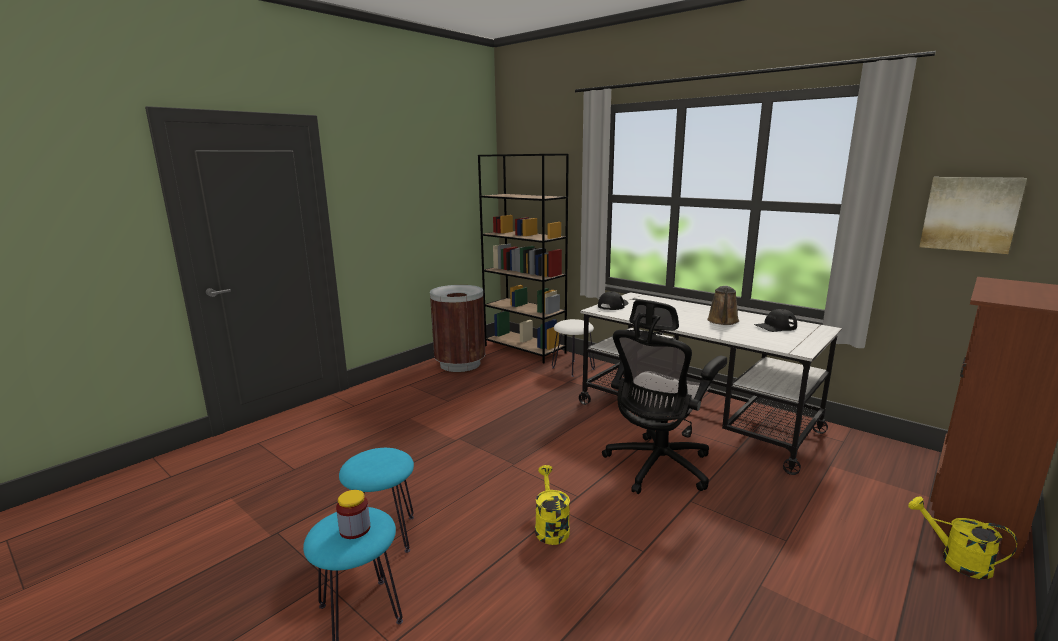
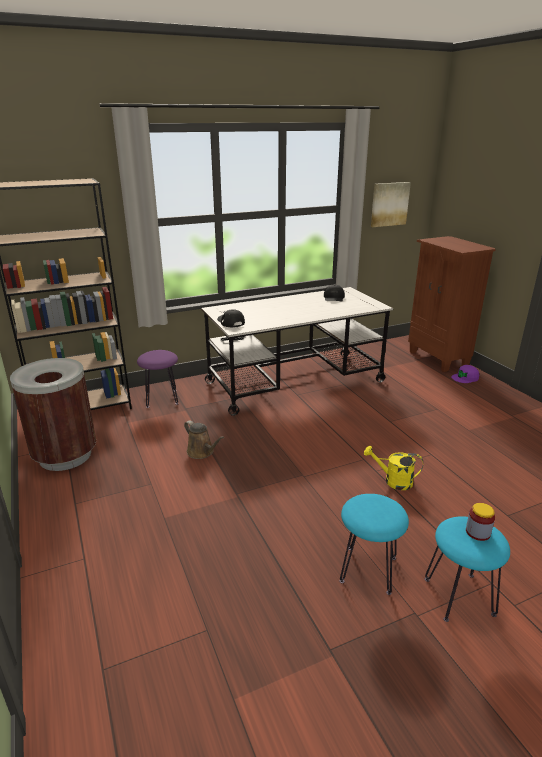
camera: 65 degrees left, 10 degrees up
(573, 368) = (161, 398): white stool -> purple stool
(658, 467) = (347, 417): office chair -> none
(723, 321) = (309, 305): brown watering can -> brown watering can (202, 452)
(956, 560) = (465, 378): yellow watering can -> purple cap

